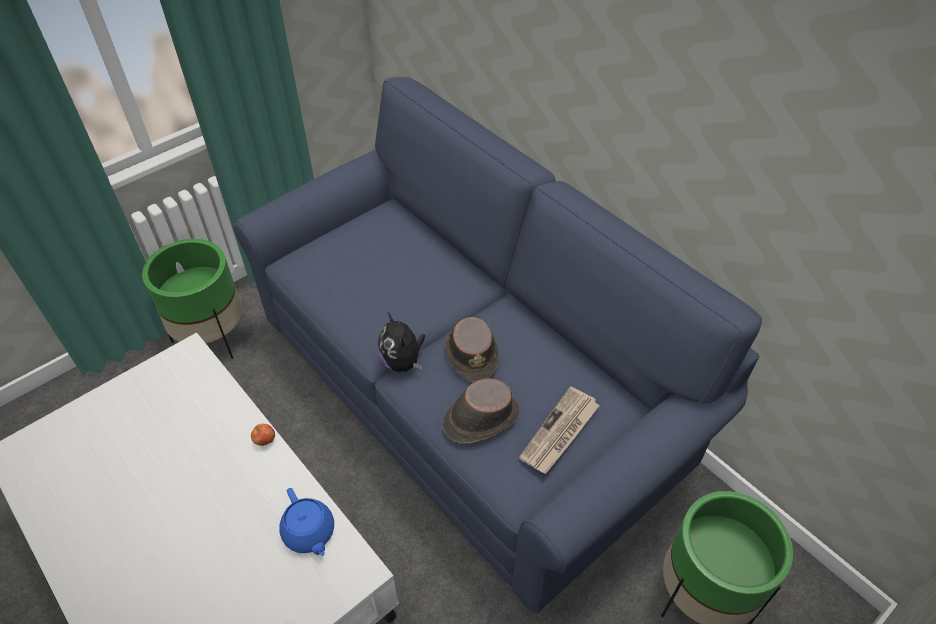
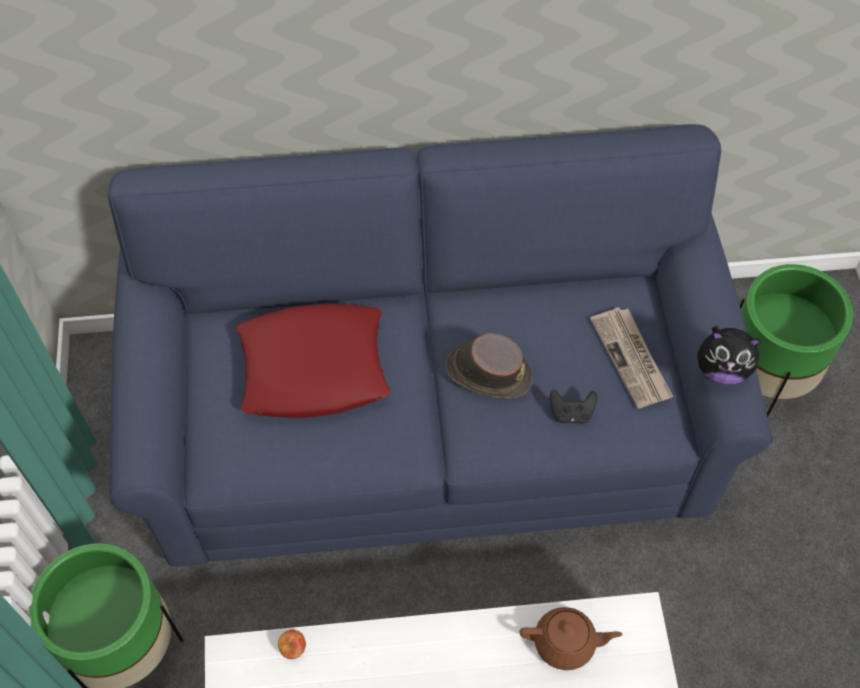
camera: 55 degrees left, 10 degrees up
(265, 440) = (423, 632): apple -> apple (293, 648)
(309, 533) = (565, 643): blue teapot -> brown teapot
(399, 266) = (314, 367): none -> red pillow
(403, 362) = (446, 440): plush toy -> plush toy (721, 369)
(480, 419) = (571, 413): brown hat -> black game controller

